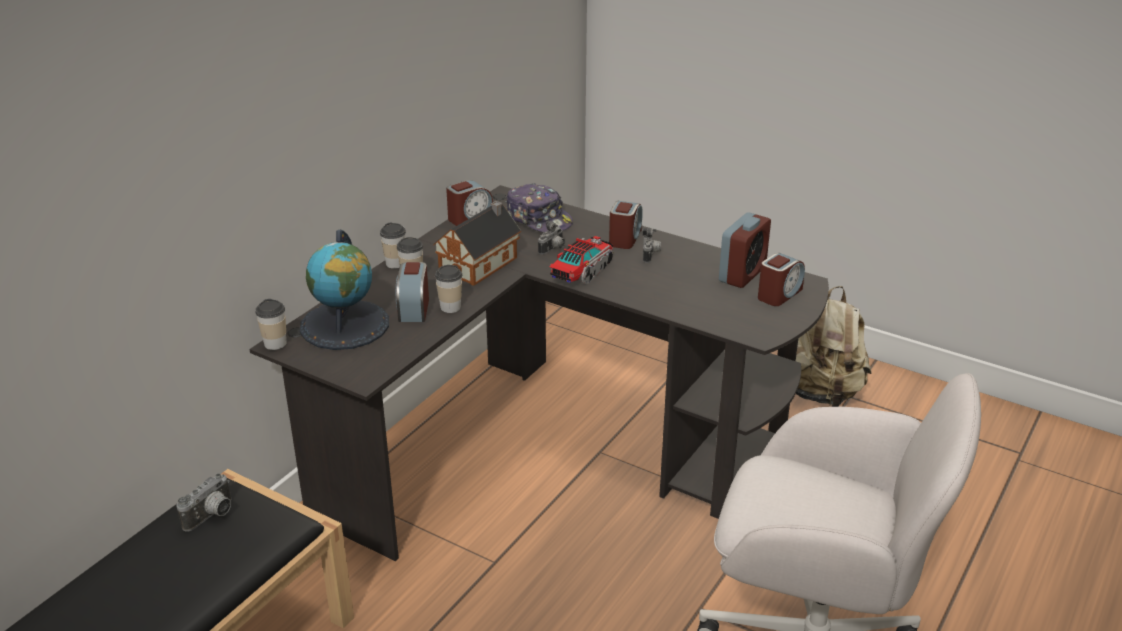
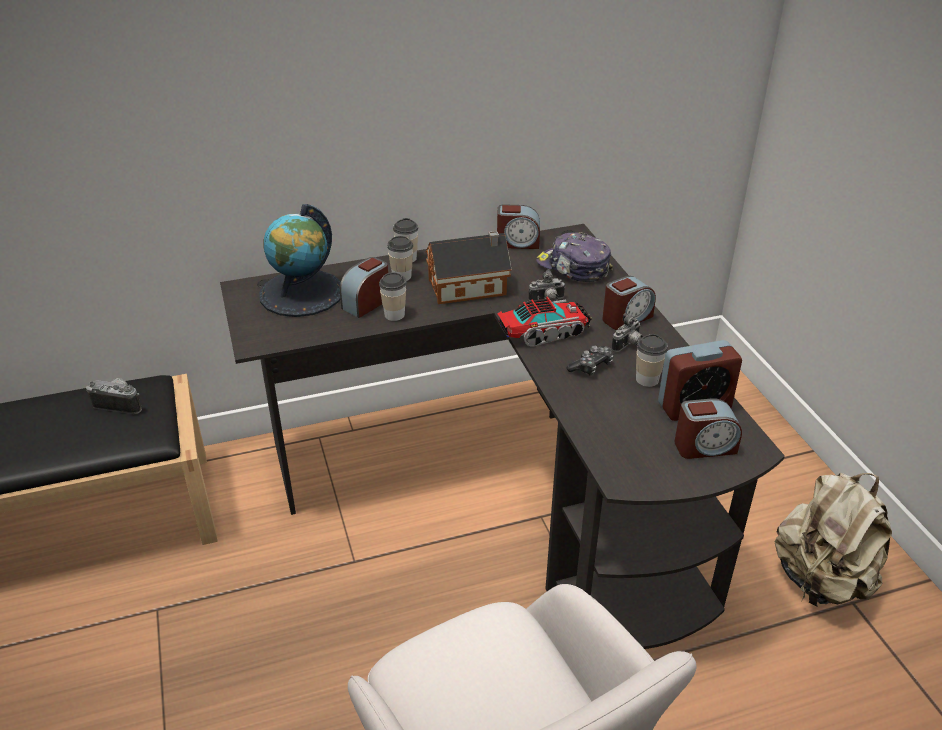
camera: 40 degrees right, 5 degrees up
(212, 516) = (120, 403): camera -> camera turned 150 degrees counterclockwise
(275, 344) = (238, 286): cup -> cup (647, 380)
(538, 219) = (573, 268): cap -> cap turned 135 degrees clockwise
(646, 279) = (591, 367): none -> game controller

